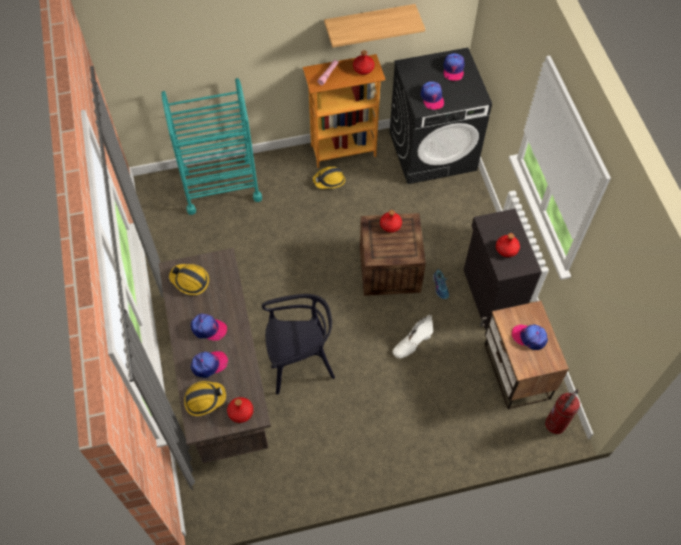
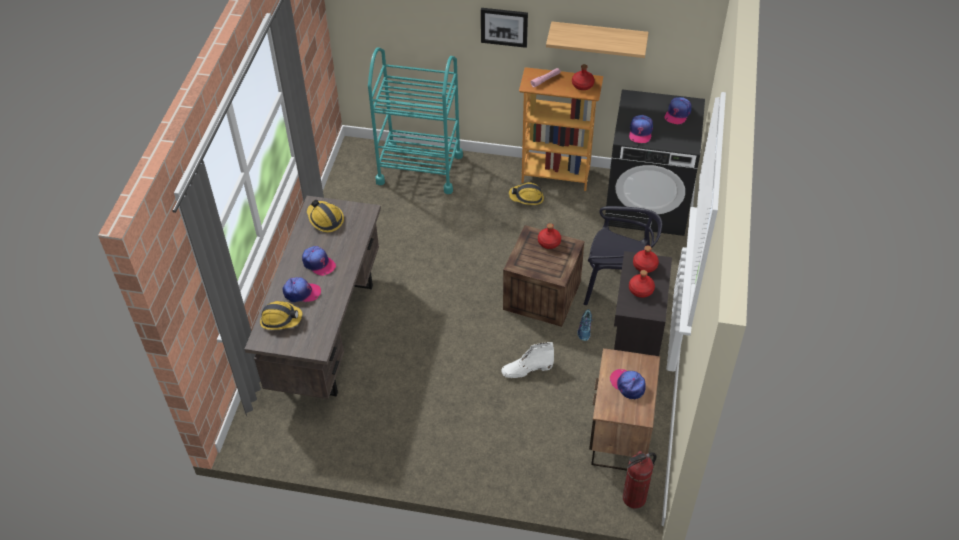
camera: 25 degrees right, 10 degrees down
(240, 412) = (306, 341): red bottle -> red bottle (644, 266)
(279, 36) = (504, 26): none -> picture
(299, 361) = (407, 345): black chair -> black chair (617, 286)

